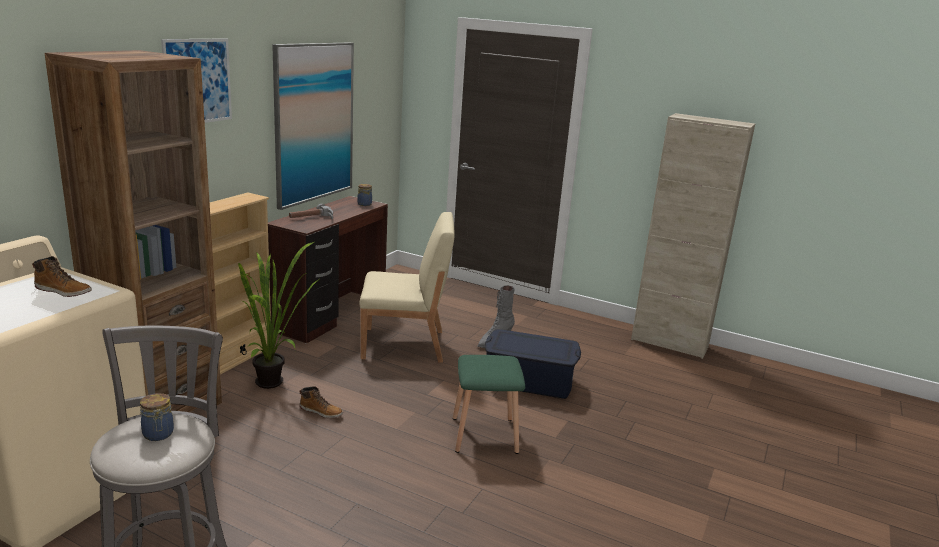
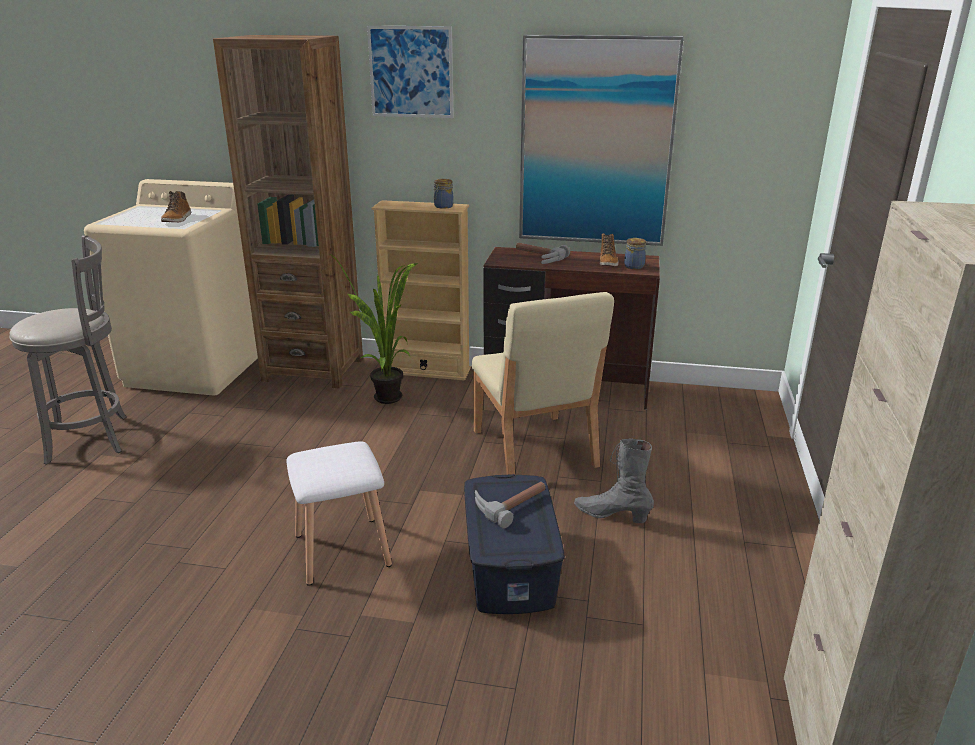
camera: 75 degrees right, 5 degrees up
(158, 434) = (58, 319): jar -> jar (443, 206)
(321, 412) = (346, 437): boot -> boot (608, 262)
(485, 434) = (343, 551): green stool -> white stool
(520, 343) = (510, 503): none -> hammer

